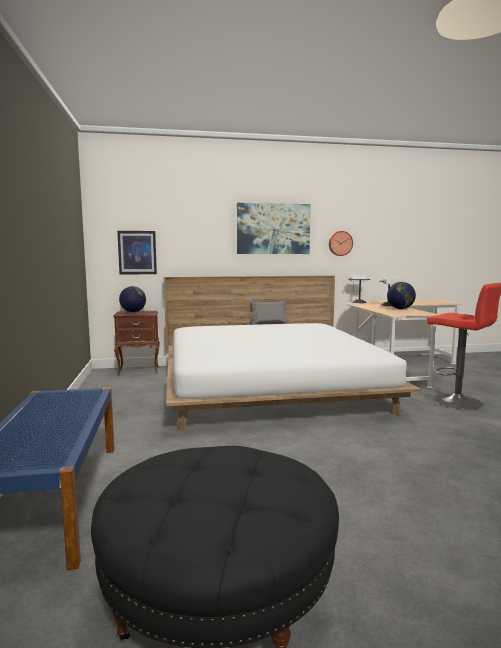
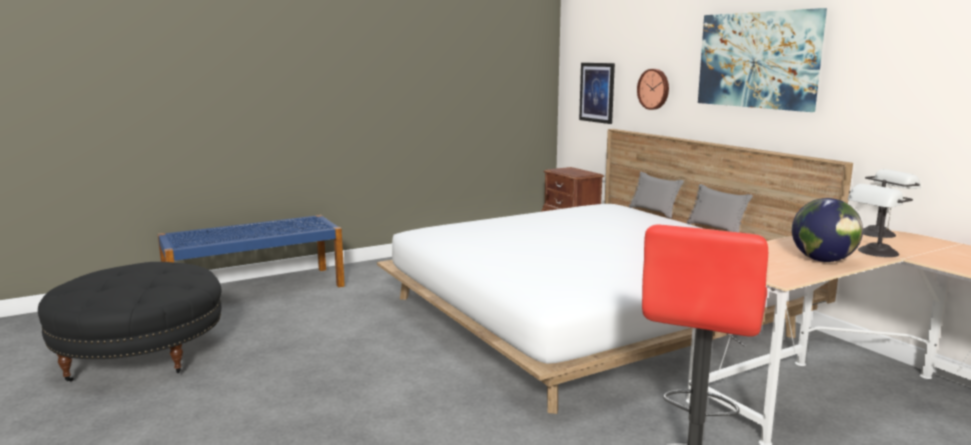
camera: 70 degrees right, 5 degrees up
(133, 312) = (571, 170): globe -> none
(219, 324) = (654, 212): none -> grey pillow
(340, 243) = (885, 93): wall clock -> wall clock (654, 89)

